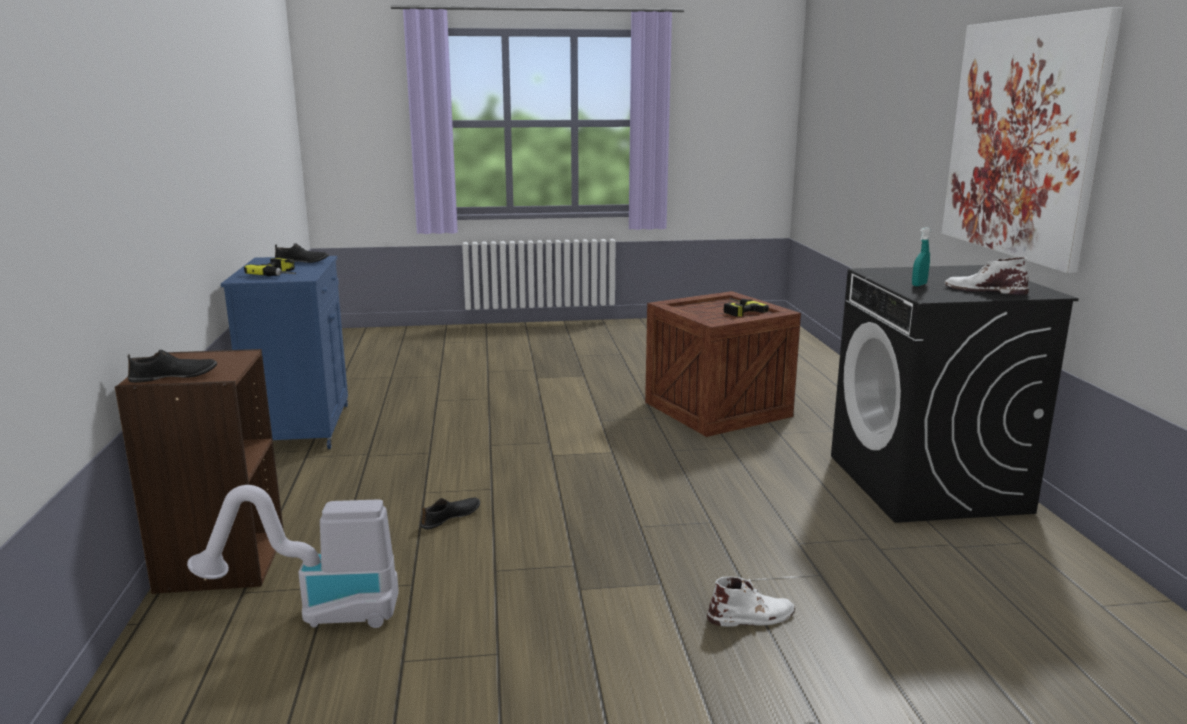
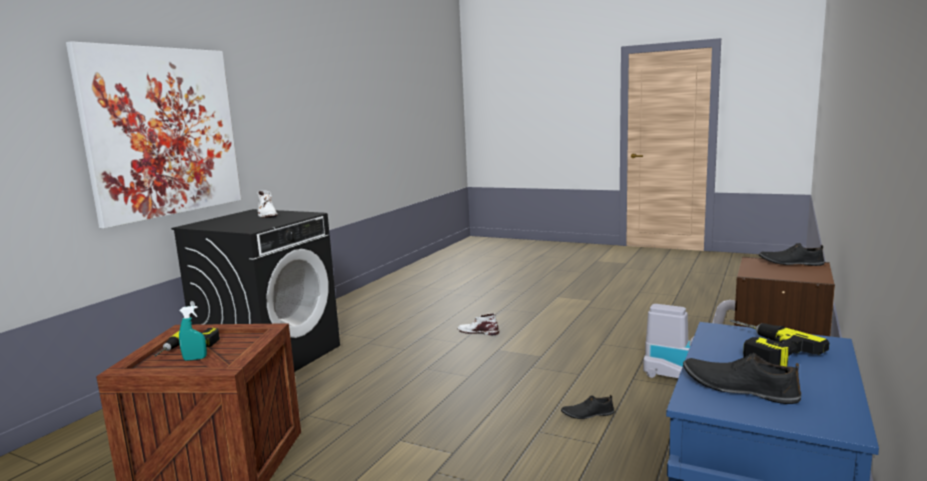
camera: 145 degrees left, 5 degrees down
(919, 285) = (278, 219): turquoise spray bottle -> turquoise spray bottle (195, 359)

